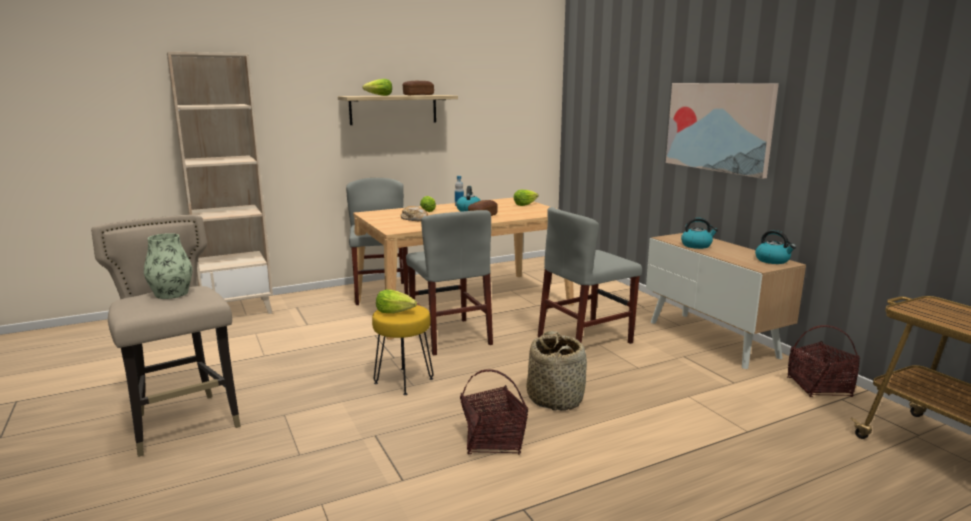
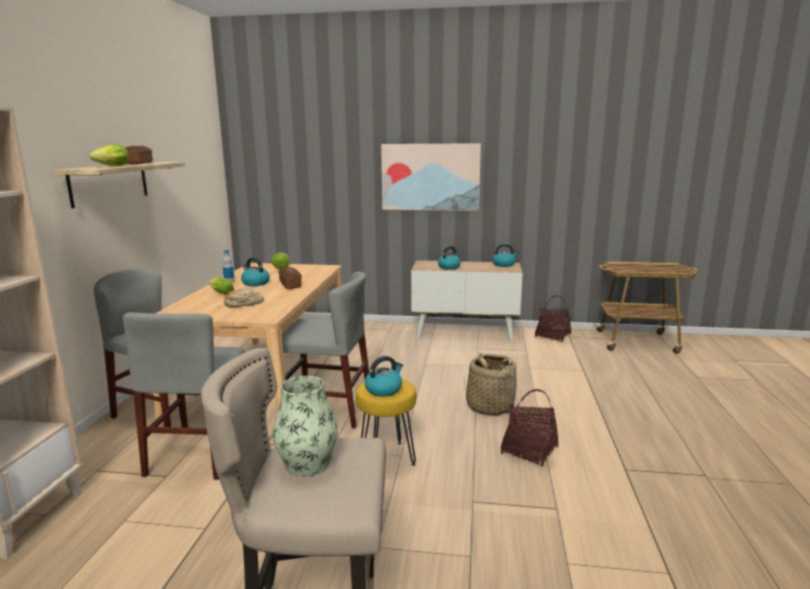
camera: 55 degrees left, 0 degrees up
(395, 312) = (384, 389): lettuce -> kettle
(585, 339) = (413, 365): grey chair -> grey chair (199, 452)

